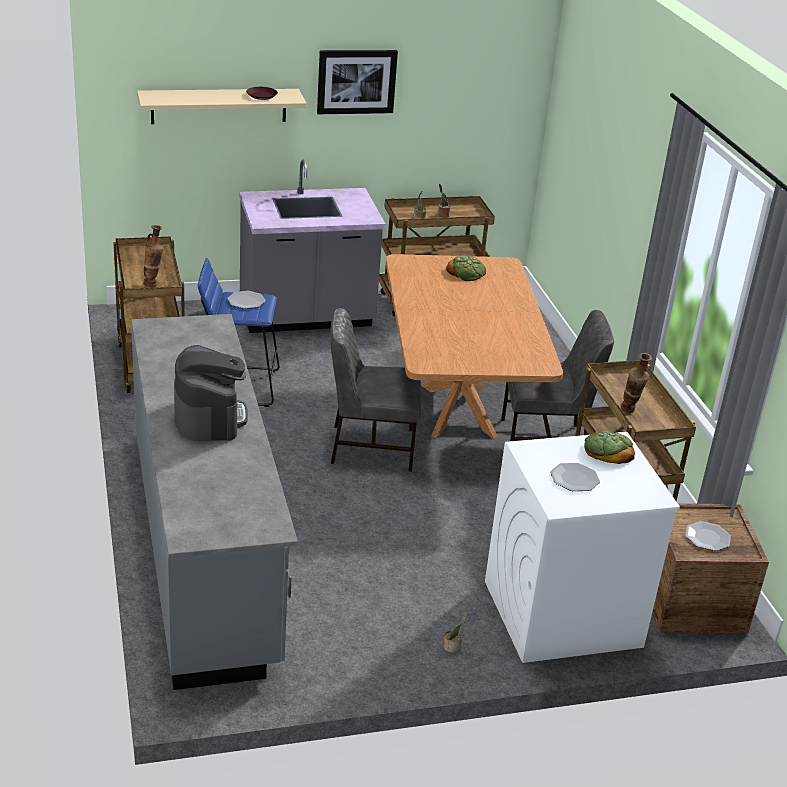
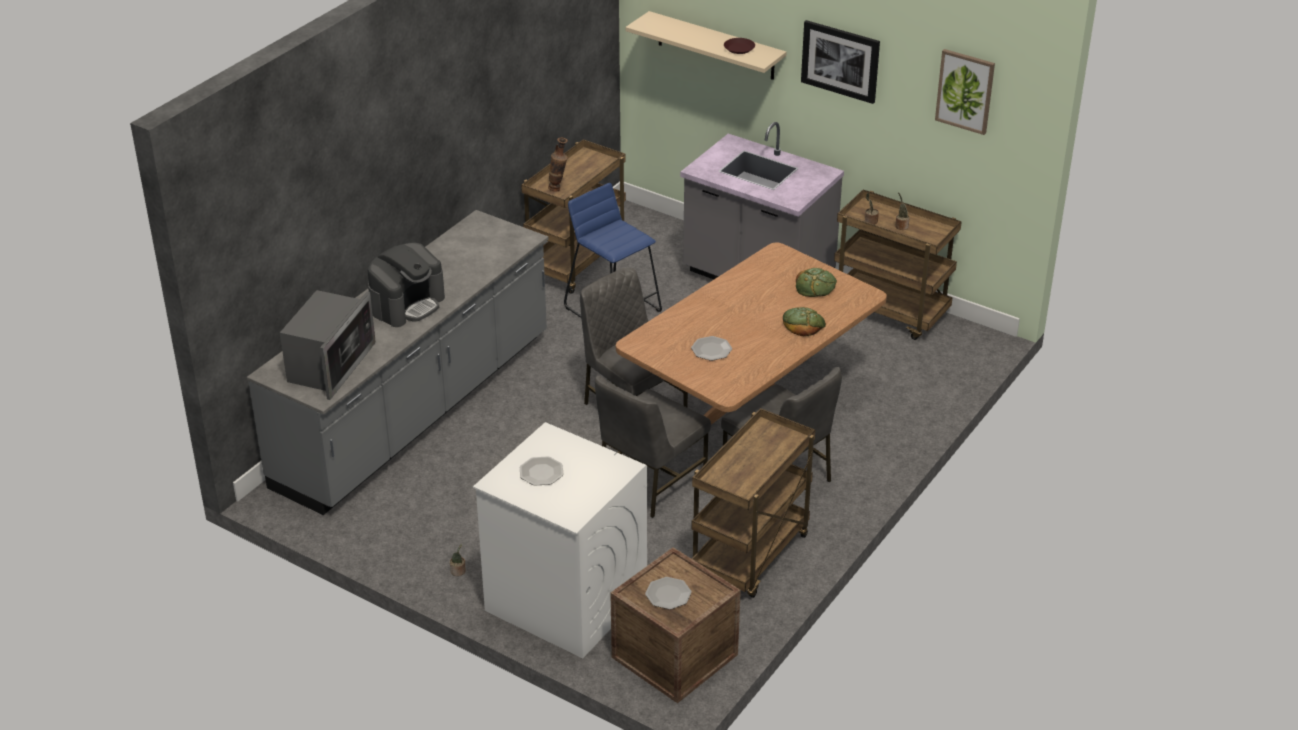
camera: 50 degrees right, 5 degrees up
(232, 500) = (330, 365): none -> microwave
(246, 301) = (622, 234): plate -> plate (711, 349)
(472, 493) = (650, 483): none -> grey chair
(479, 74) = (965, 91): none -> picture
(608, 450) = (603, 469): bread -> bread (803, 324)
(630, 412) = (732, 463): vase -> none

